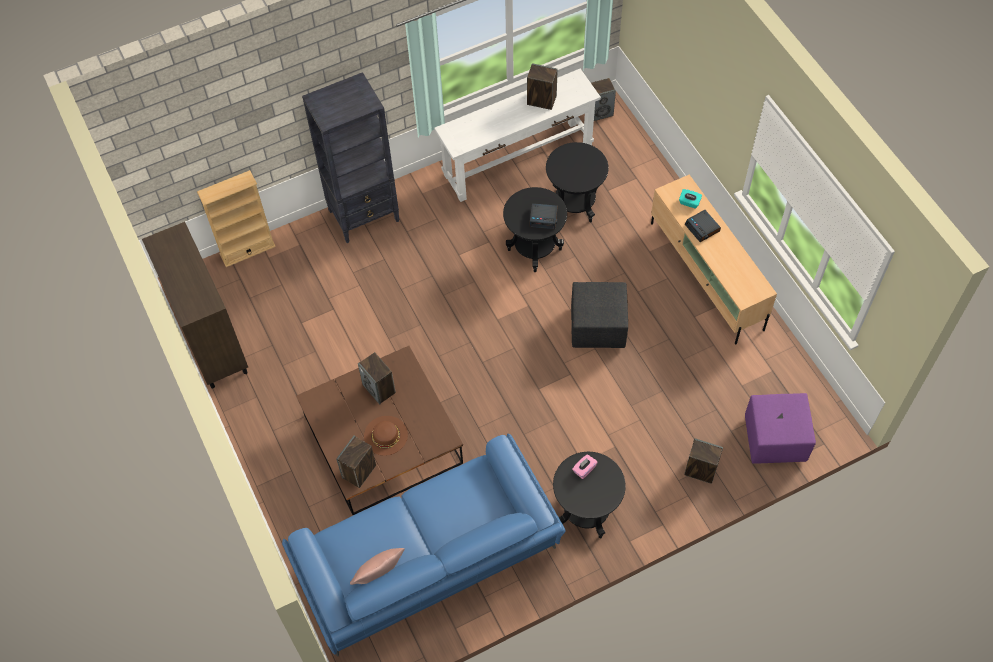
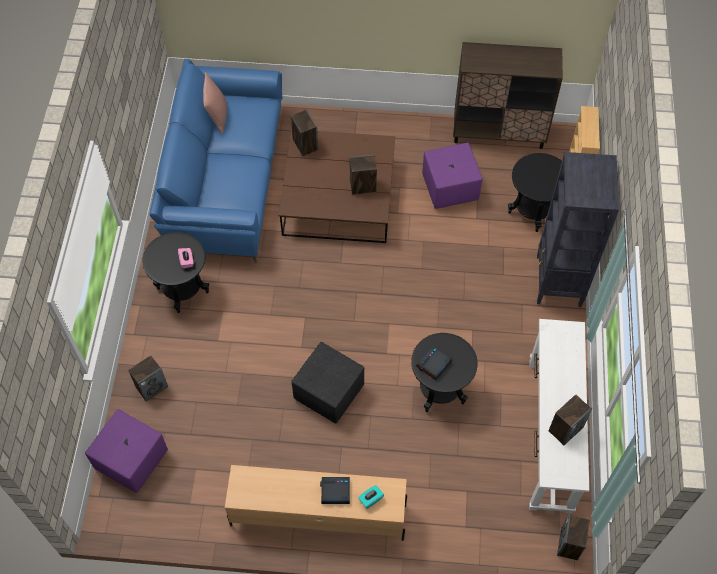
camera: 120 degrees right, 0 degrees up
(309, 348) = (450, 188): none -> purple ottoman
(385, 435) = (321, 172): brown hat -> none
(575, 205) = (468, 452): black side table -> black side table (532, 211)

